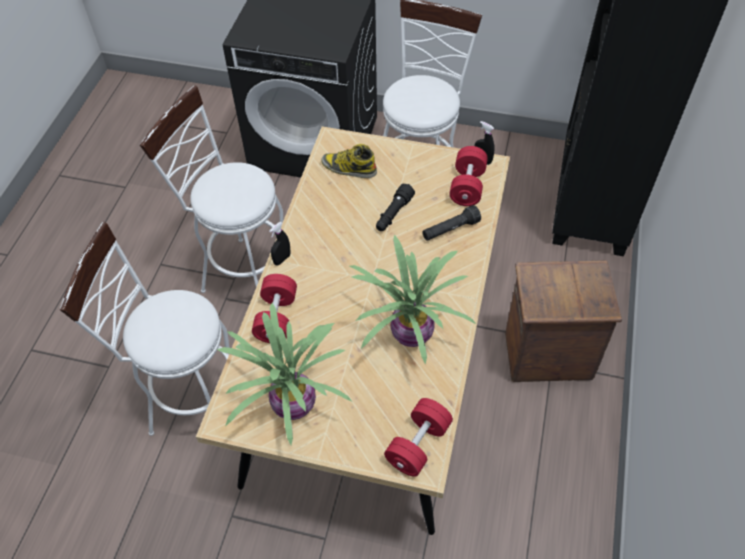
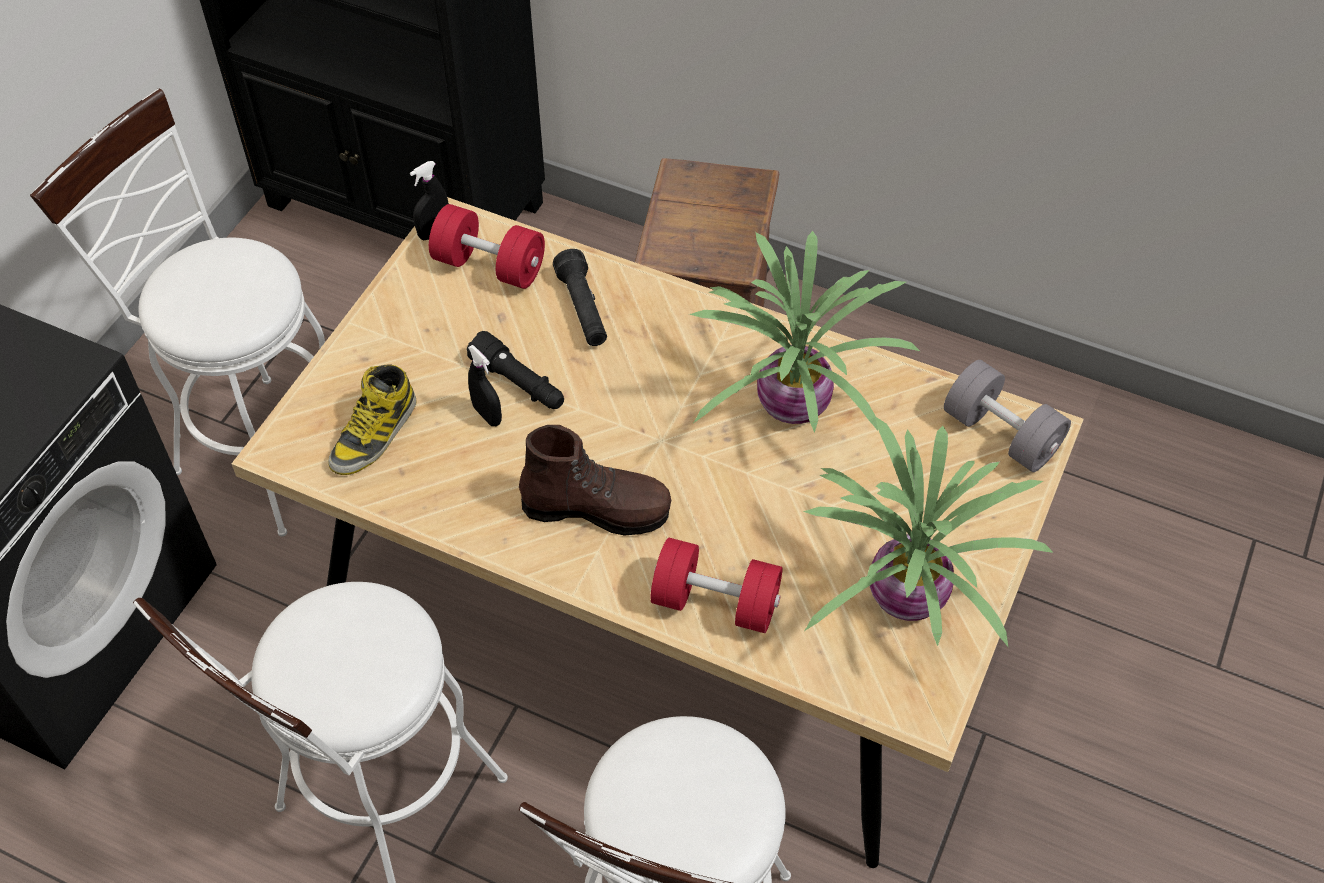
camera: 80 degrees left, 0 degrees up
(282, 259) = (576, 577): black spray bottle -> black spray bottle (487, 415)
(323, 259) = (597, 508): none -> brown boot
(418, 444) = (1000, 434): red dumbbell -> grey dumbbell

